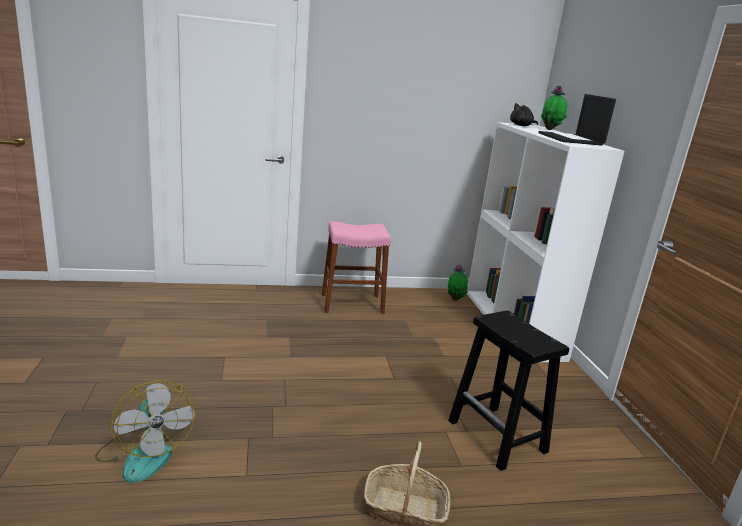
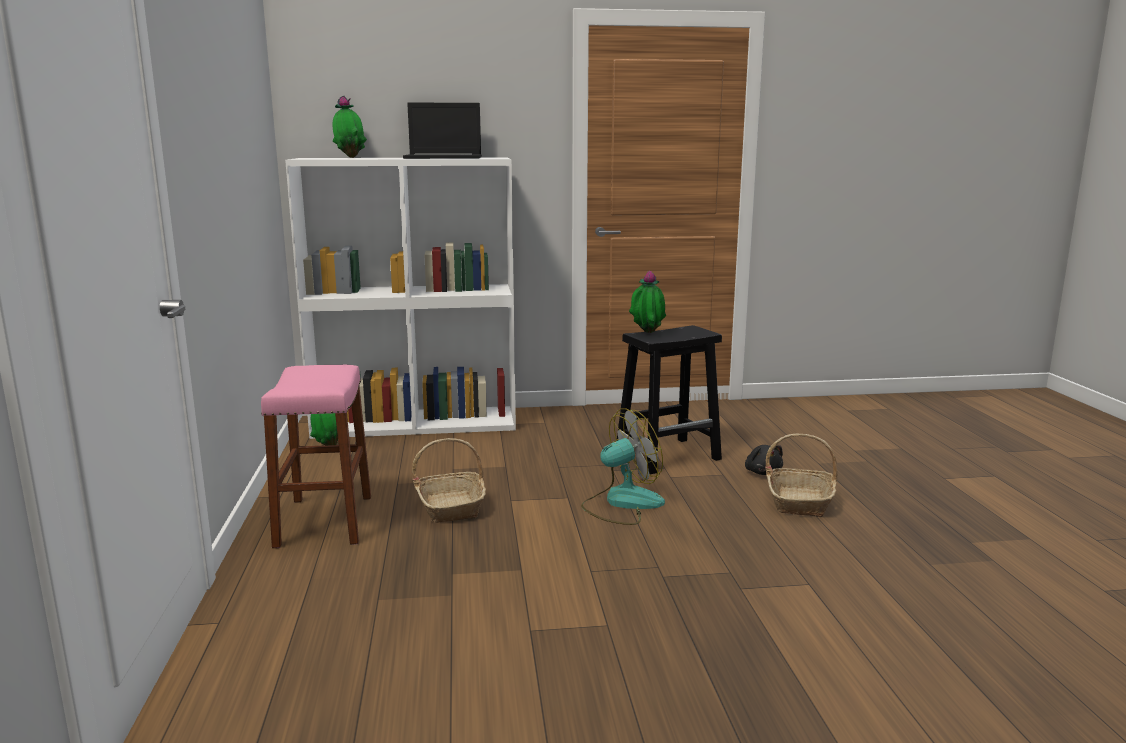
camera: 85 degrees left, 5 degrees down
(145, 453) = (816, 665): fan -> fan (622, 503)
(373, 336) = (451, 506): none -> basket
(512, 319) = (646, 333): none -> potted plant
(522, 126) = (323, 158): black plush toy -> black plush toy (762, 472)

